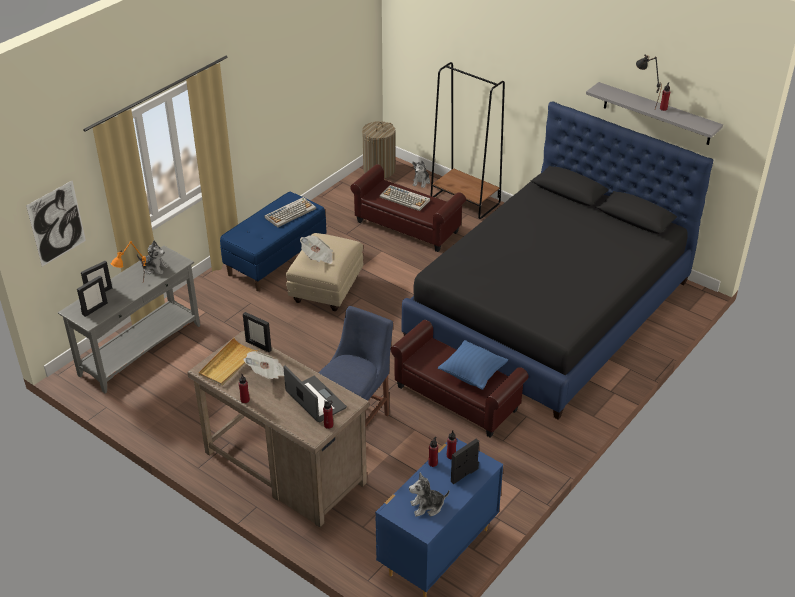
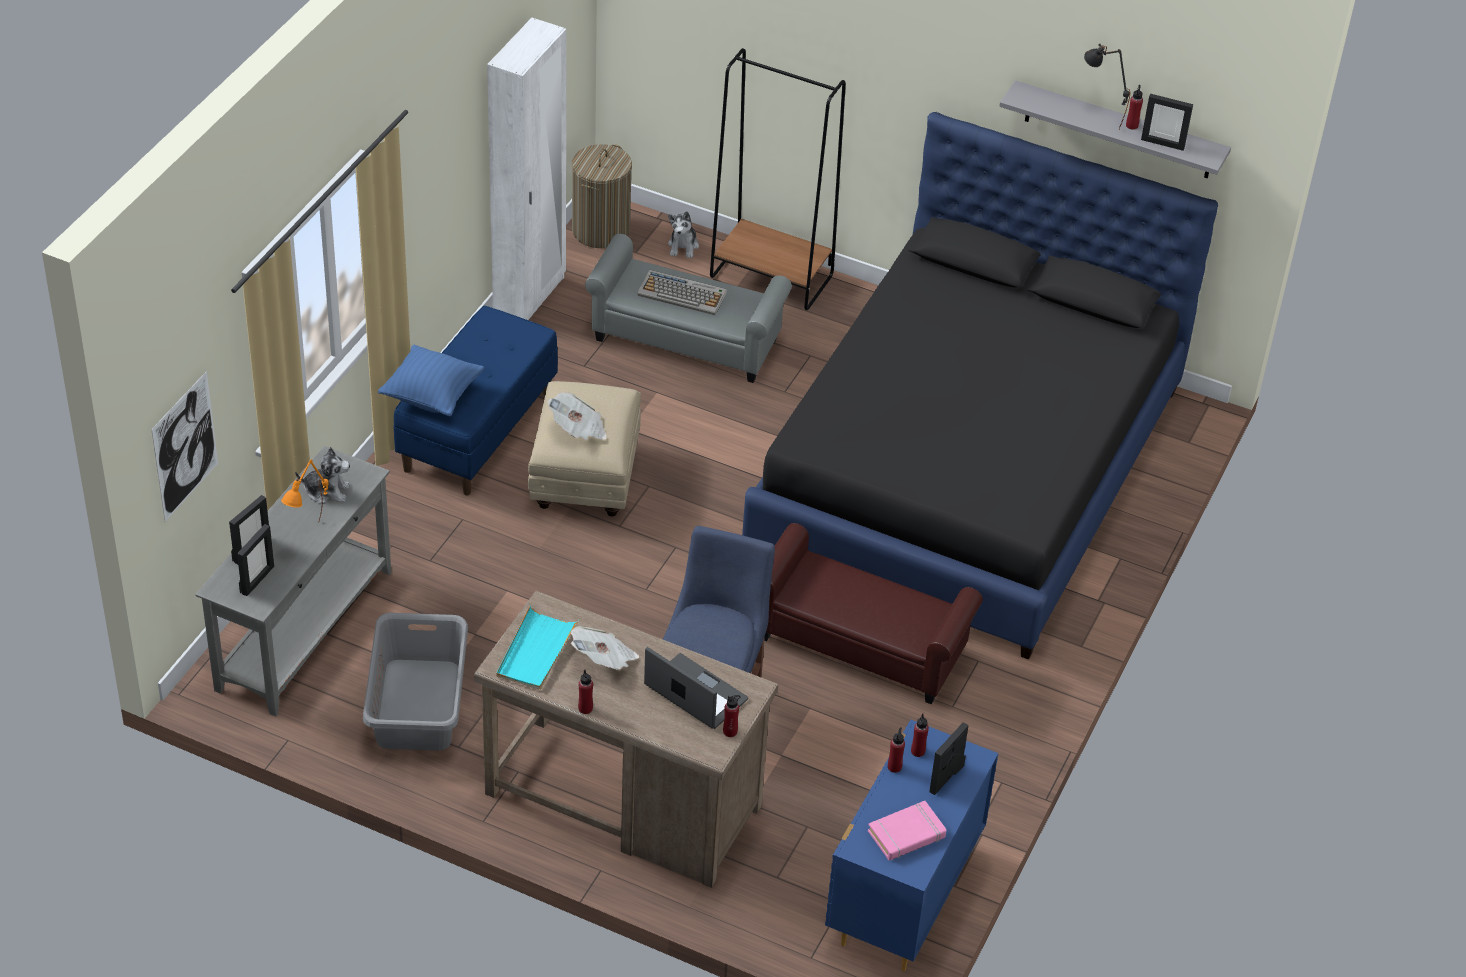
camera: 15 degrees left, 5 degrees up
(187, 397) = (419, 704): none -> grey laundry basket
(228, 364) = (536, 651): beige tray -> turquoise tray
(259, 345) = (572, 613): picture frame -> picture frame (1163, 143)
(290, 213) = (501, 348): keyboard -> none
(329, 198) = (530, 297): none -> white wardrobe
(407, 227) = (686, 340): brown ottoman -> grey ottoman
(427, 506) = (907, 835): plush toy -> pink book
(472, 375) = (890, 607): blue pillow -> blue pillow (432, 396)

